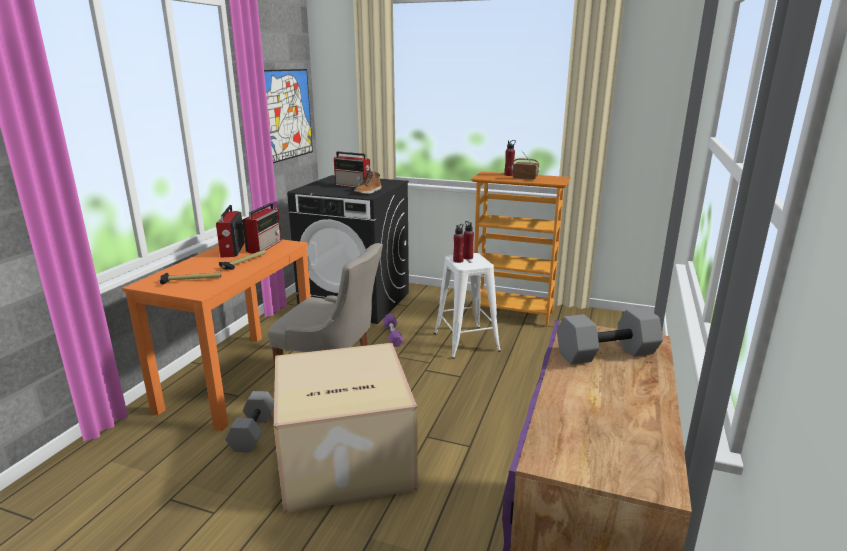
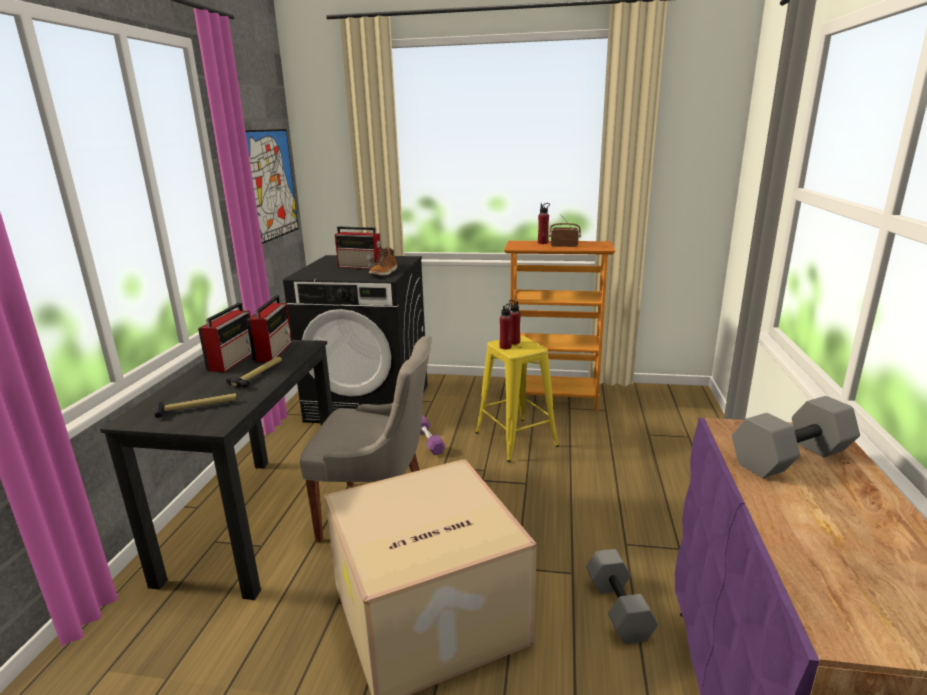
camera: 10 degrees left, 0 degrees up
(232, 250) = (233, 360): radio -> radio turned 150 degrees counterclockwise
(241, 377) = (257, 519): orange desk -> black desk
(252, 431) = (296, 594): grey dumbbell -> grey dumbbell (616, 608)
(466, 342) = (516, 439): white stool -> yellow stool

